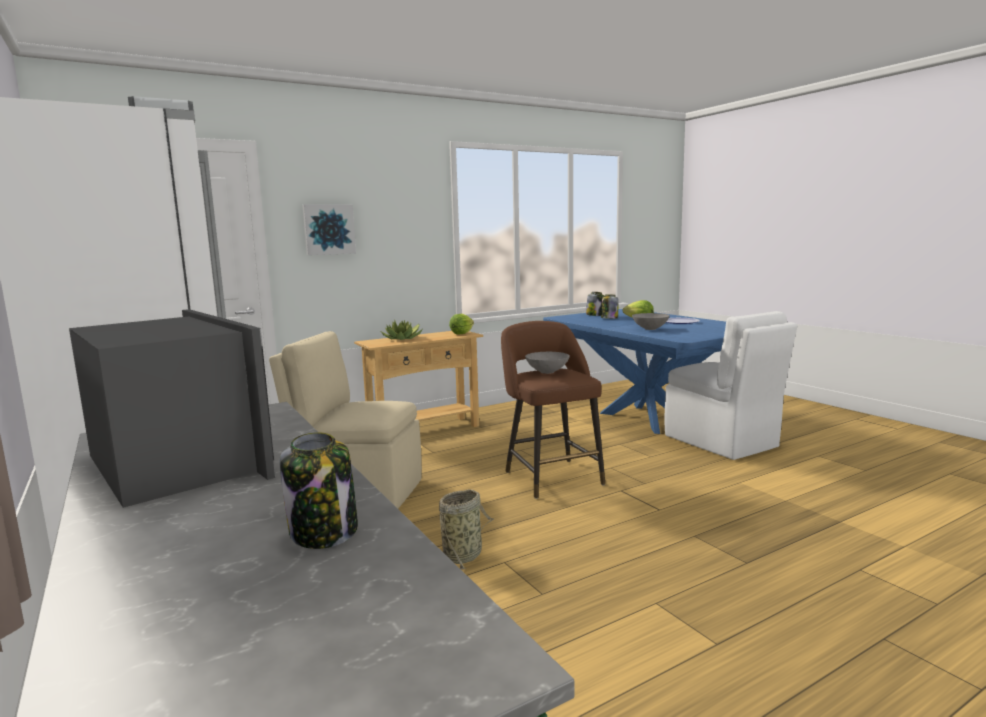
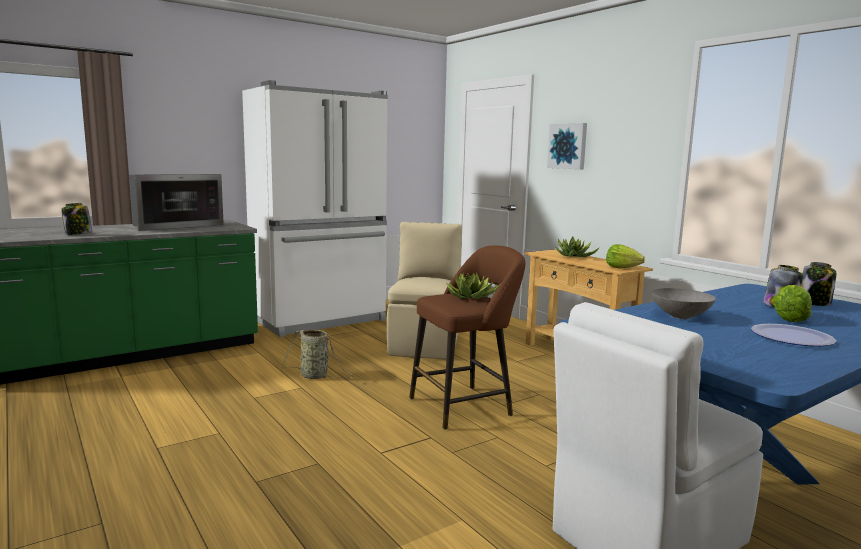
camera: 85 degrees right, 0 degrees up
(547, 372) = (471, 297): grey bowl -> potted plant

